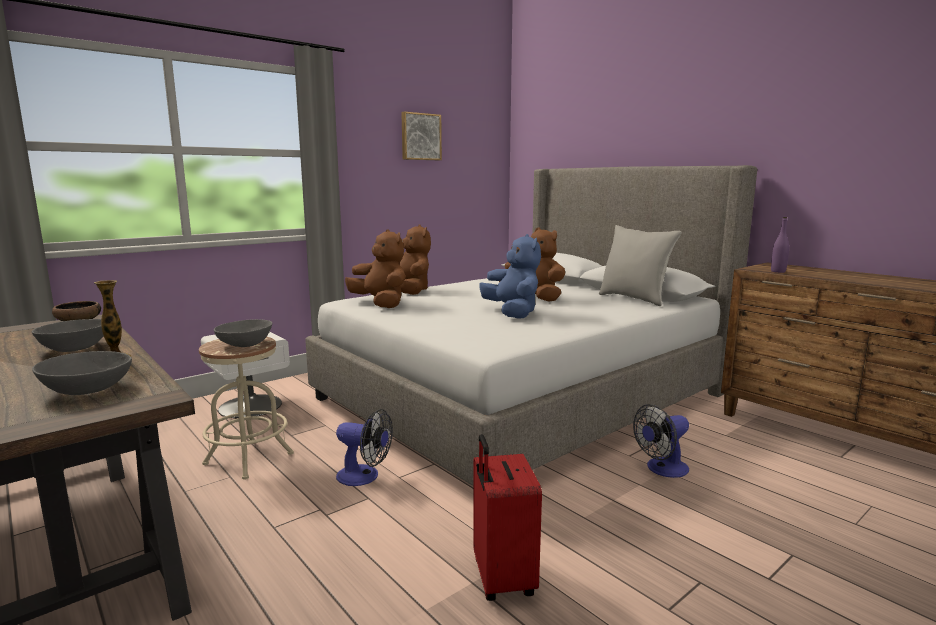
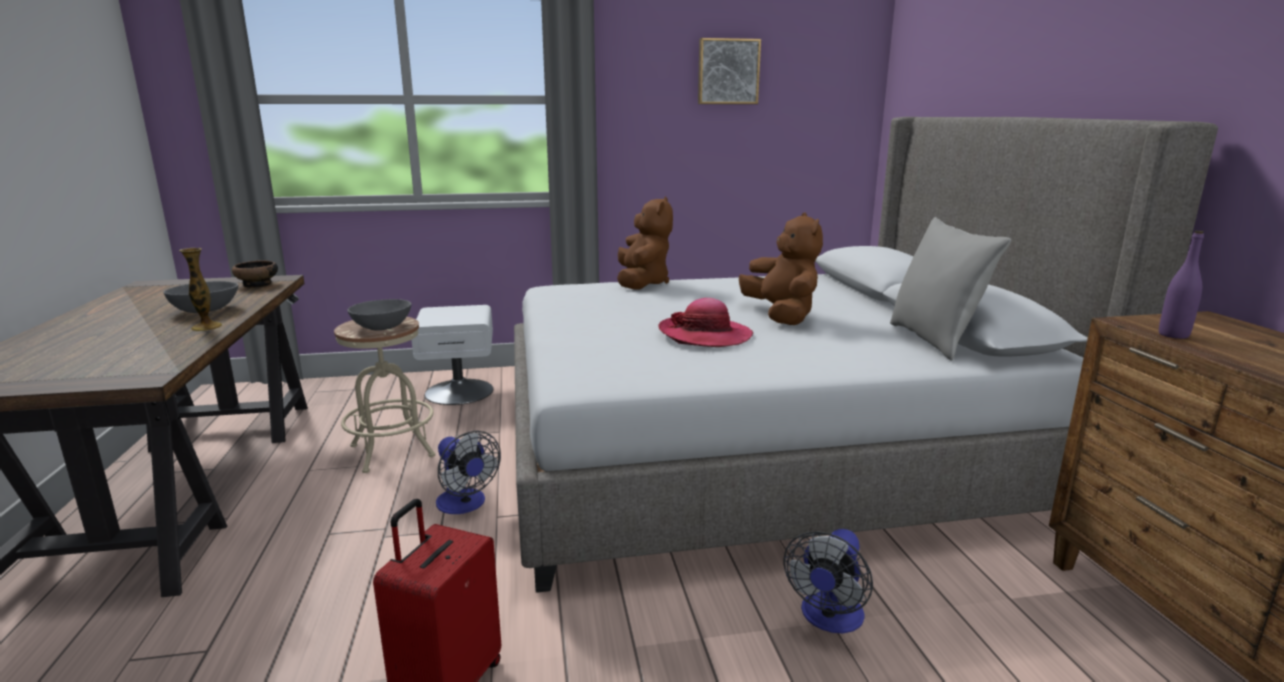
camera: 30 degrees right, 5 degrees up
(86, 390) = (123, 357): grey bowl -> none
(380, 304) = (575, 297): brown plush toy -> none
(512, 313) = (705, 335): blue plush toy -> hat
(662, 469) = (829, 618): fan -> fan turned 60 degrees counterclockwise

